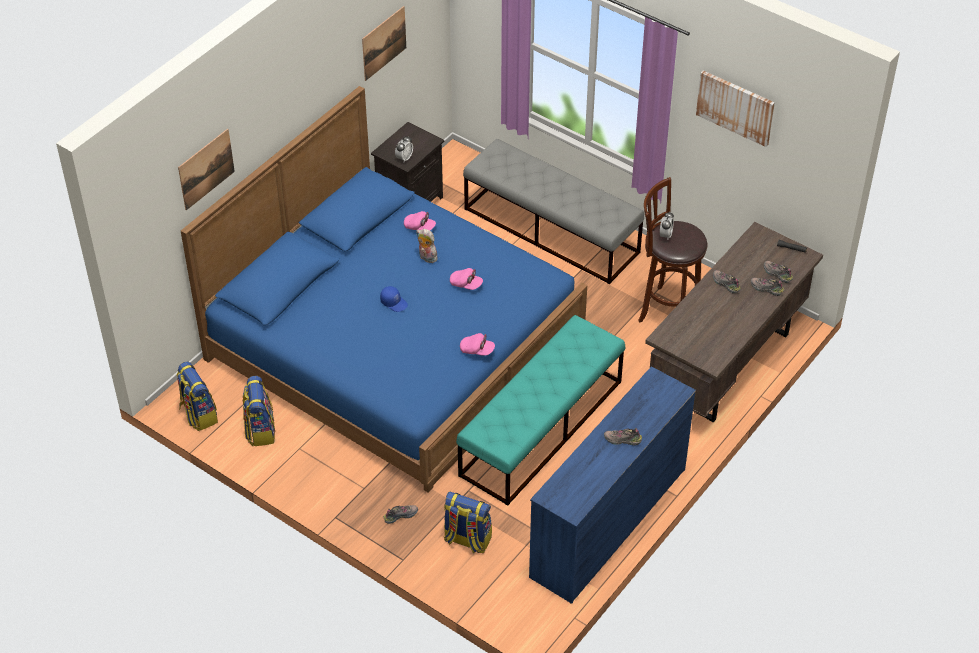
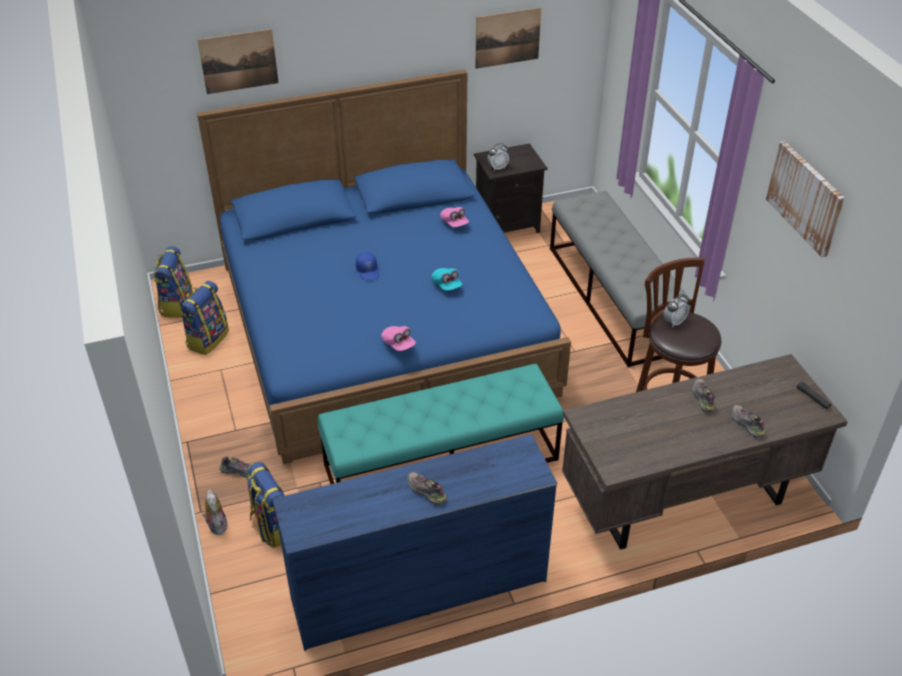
camera: 35 degrees right, 5 degrees down
(426, 258) = (434, 249): plush toy -> plush toy (216, 525)
(466, 284) = (446, 285): pink cap -> turquoise cap
(776, 274) = (772, 416): shoe -> none

